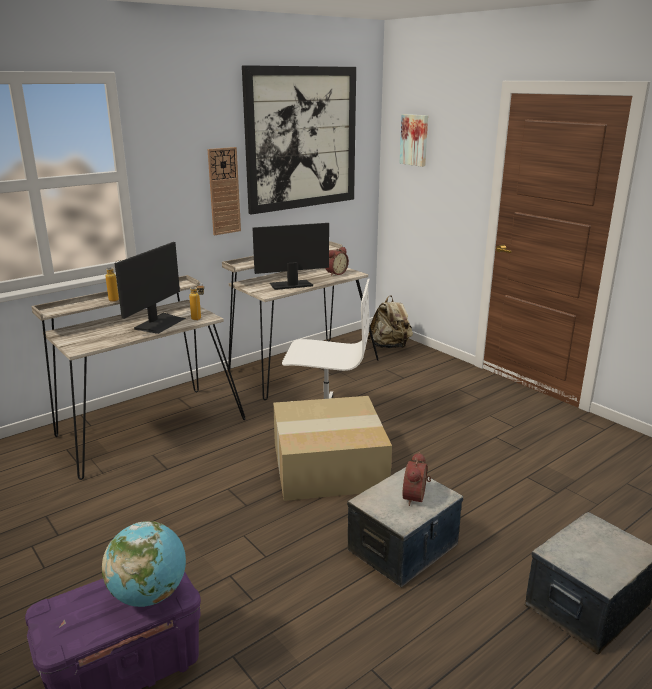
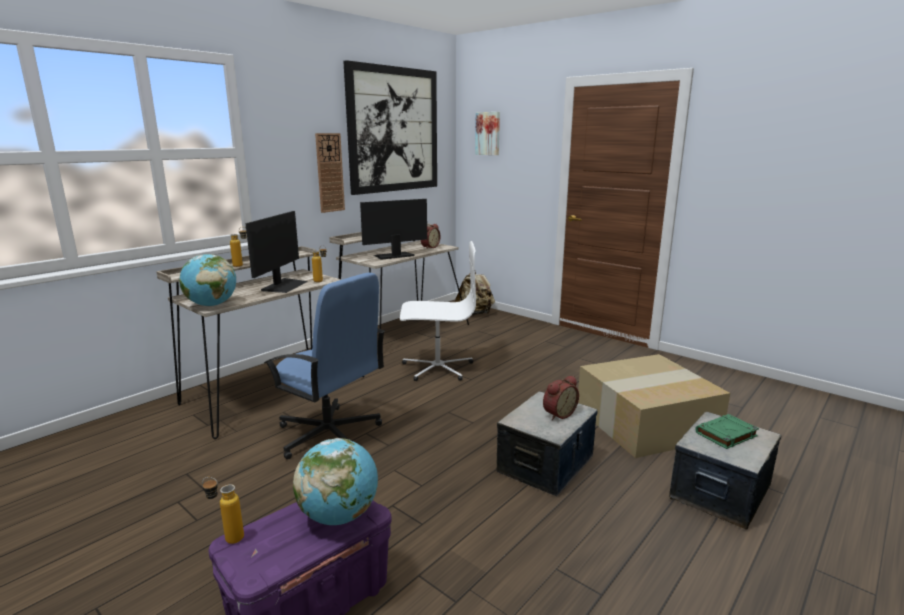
camera: 10 degrees left, 5 degrees down
(43, 605) = (227, 538): none -> bottle
(80, 346) = (211, 305): none -> globe
(190, 487) = (329, 435): none -> blue office chair
(327, 467) = (453, 407): cardboard box -> cardboard box (645, 423)
(416, 497) = (558, 414): alarm clock -> alarm clock turned 135 degrees counterclockwise
(596, 545) = (726, 435): none -> green book

